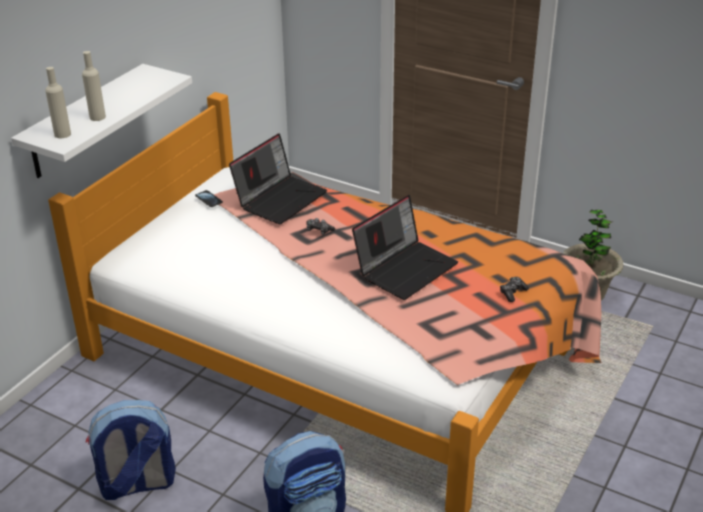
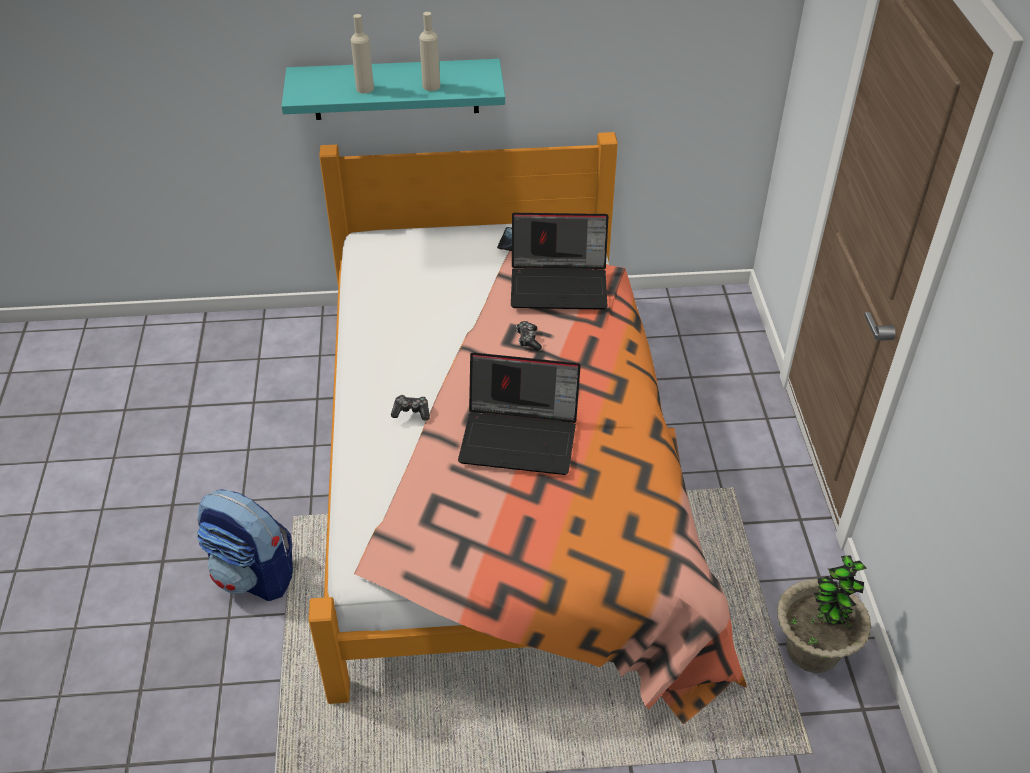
camera: 55 degrees right, 10 degrees up
(62, 134) = (315, 88): beige bottle -> beige bottle (431, 86)
(85, 122) = (395, 89): white shelf -> turquoise shelf
(136, 484) = (217, 438): backpack -> none
(512, 292) = (557, 549): game controller -> game controller (411, 412)

